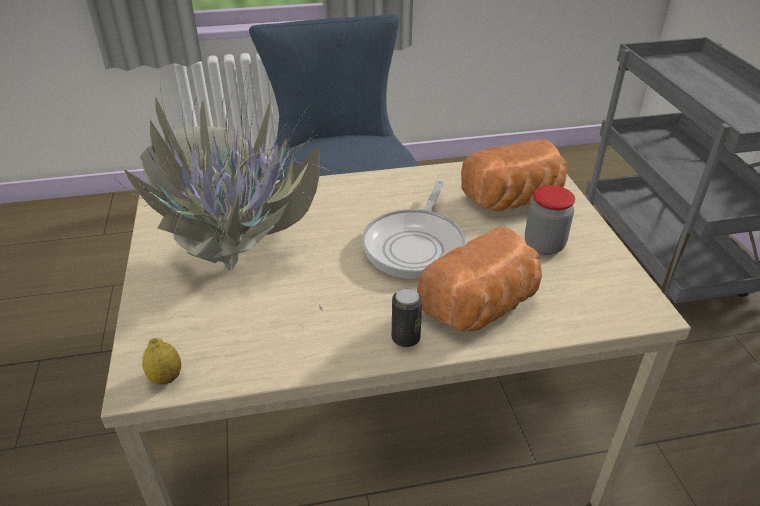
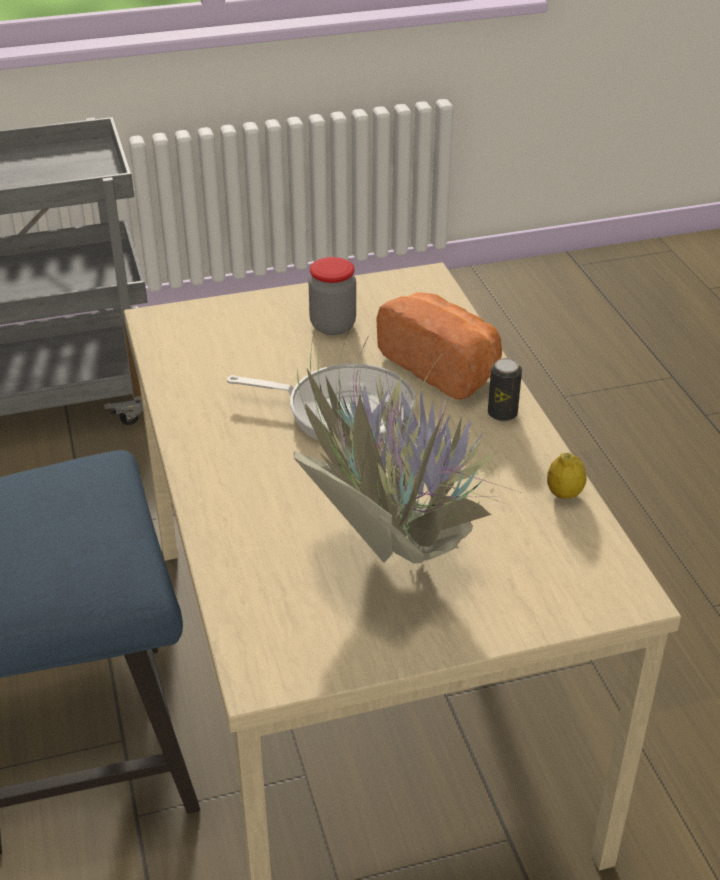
camera: 95 degrees left, 0 degrees up
(166, 377) = (612, 576): lemon -> lemon (564, 494)
(514, 200) = (243, 340): bread -> none

